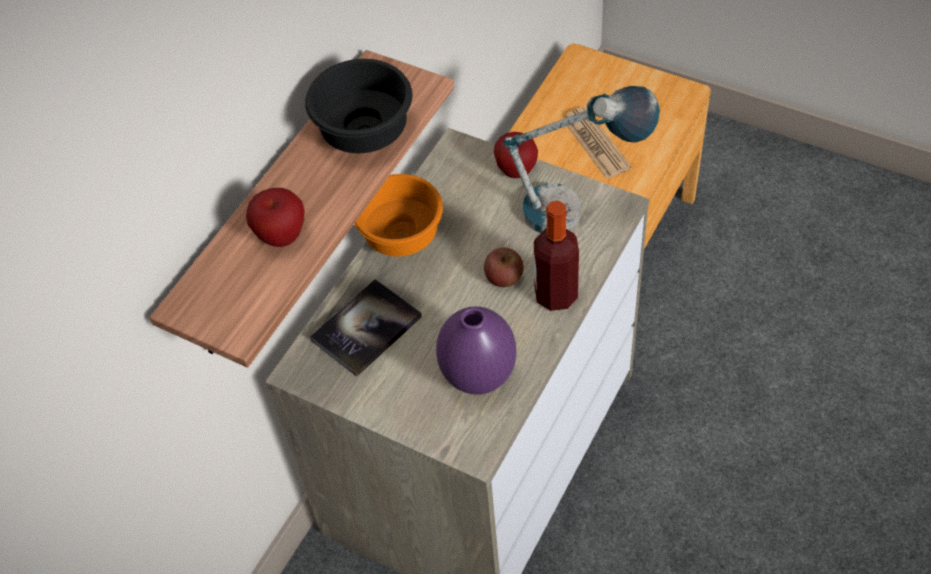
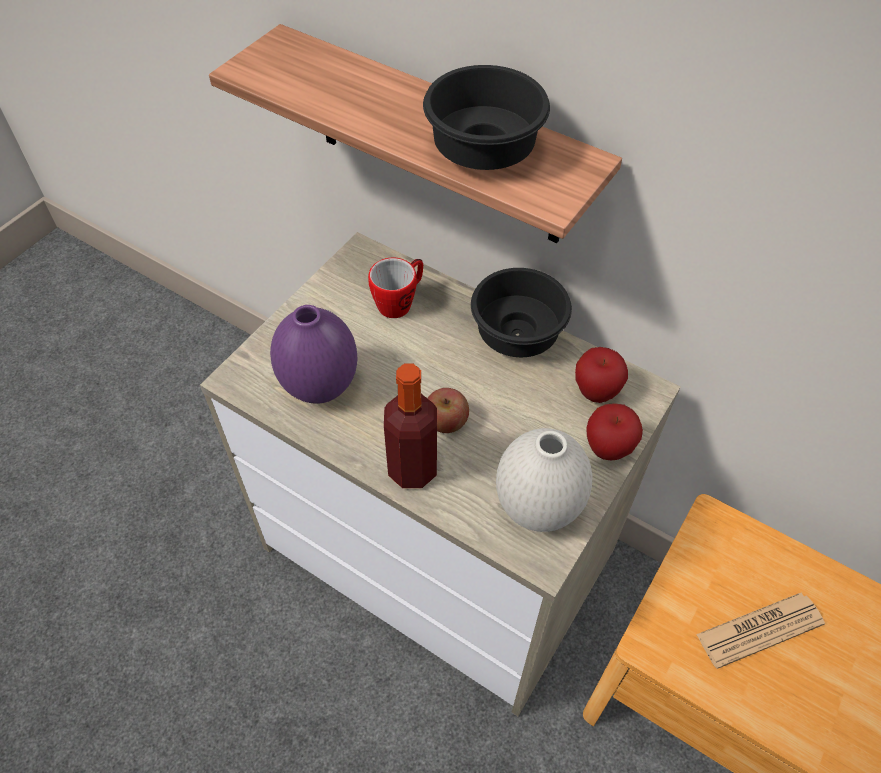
camera: 90 degrees right, 0 degrees up
(281, 237) = (346, 93): apple -> apple (596, 392)
(366, 329) = (400, 302): book -> mug
(403, 236) = (515, 336): orange bowl -> black bowl
(577, 211) = (538, 507): table lamp -> white vase

